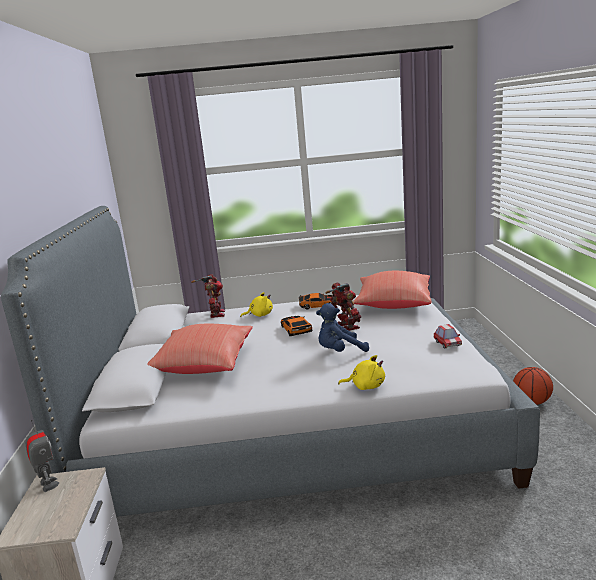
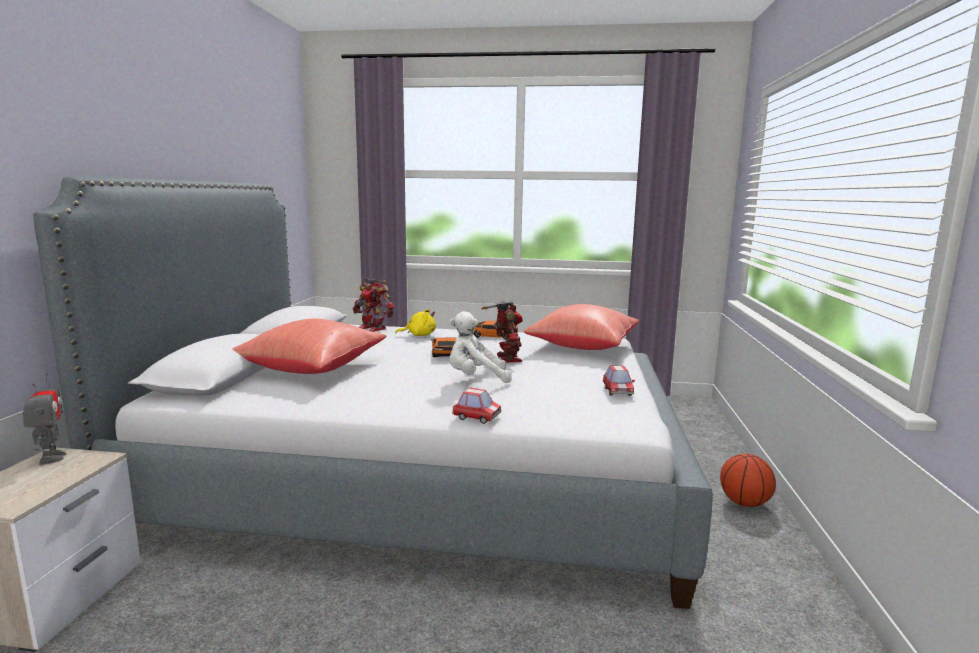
camera: 10 degrees right, 5 degrees down
(215, 314) = (373, 328): toy robot -> toy robot turned 120 degrees clockwise
(340, 352) = (476, 379): blue plush toy -> white plush toy
(366, 386) = (476, 417): yellow plush toy -> toy car

